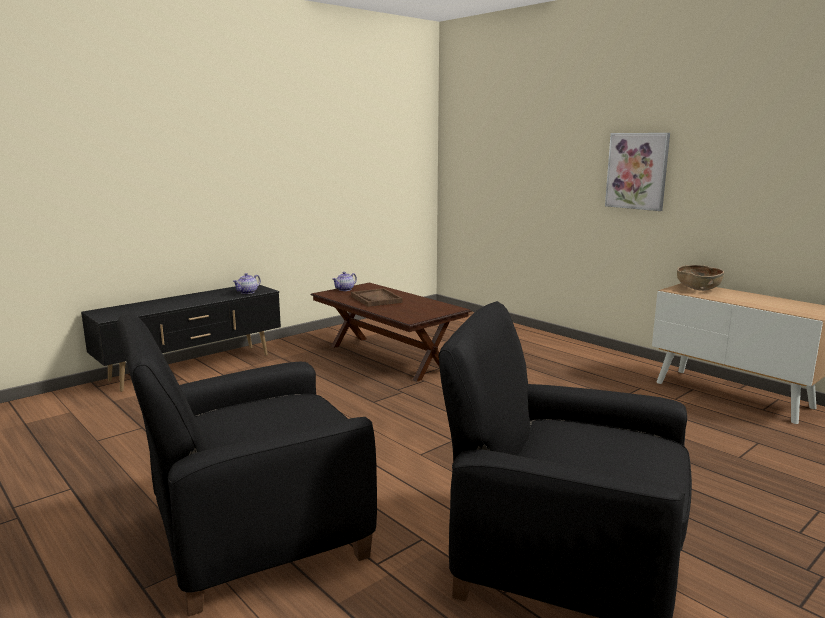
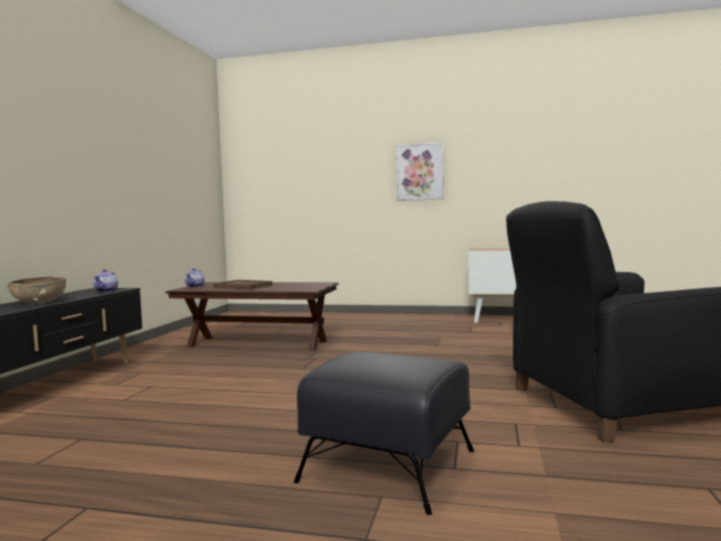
camera: 35 degrees left, 10 degrees down
(255, 534) = (387, 465): black armchair -> black ottoman
(698, 289) = (487, 248): brown bowl -> brown bowl (40, 302)

